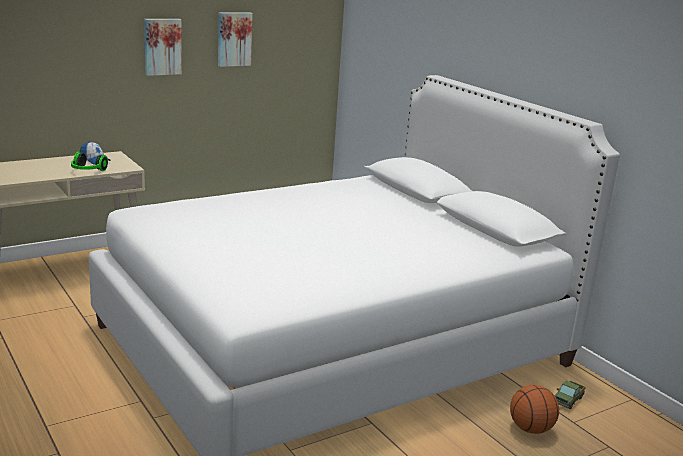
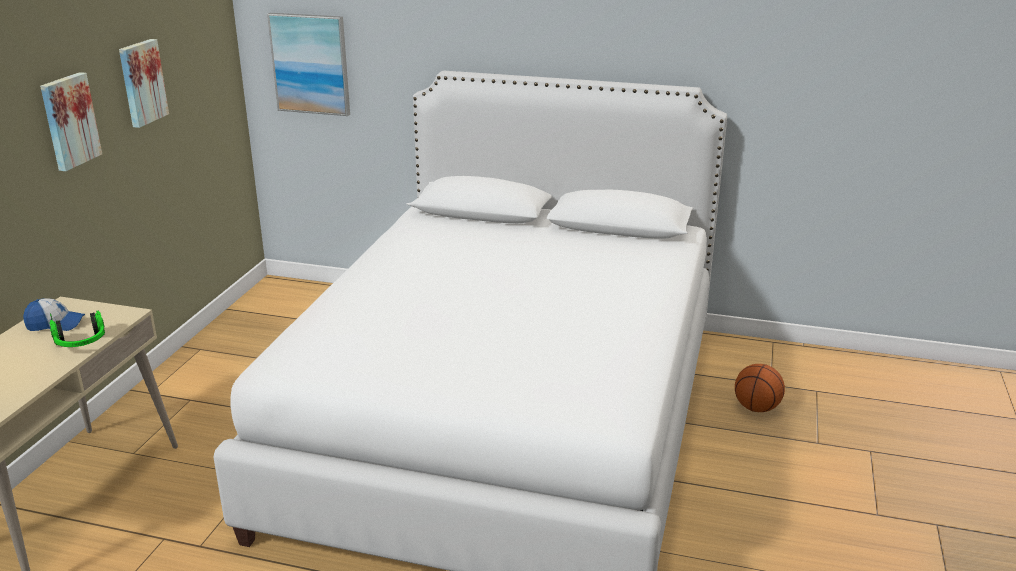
camera: 40 degrees left, 5 degrees up
(372, 57) = (310, 64): none -> picture
(568, 400) = (741, 367): toy truck -> none

